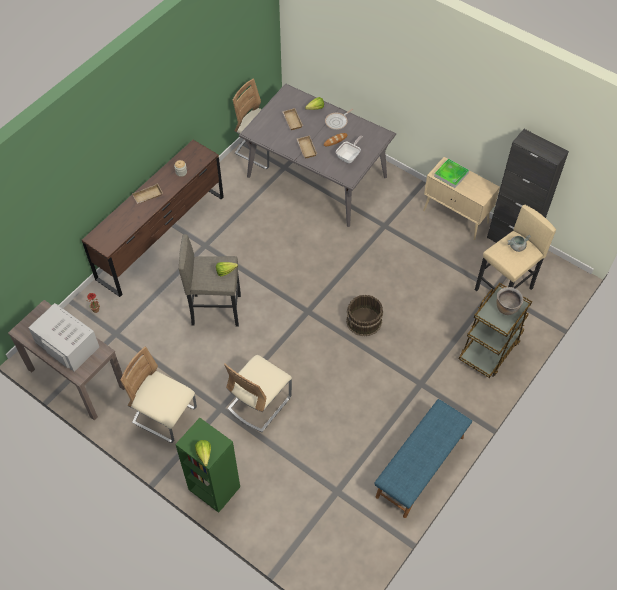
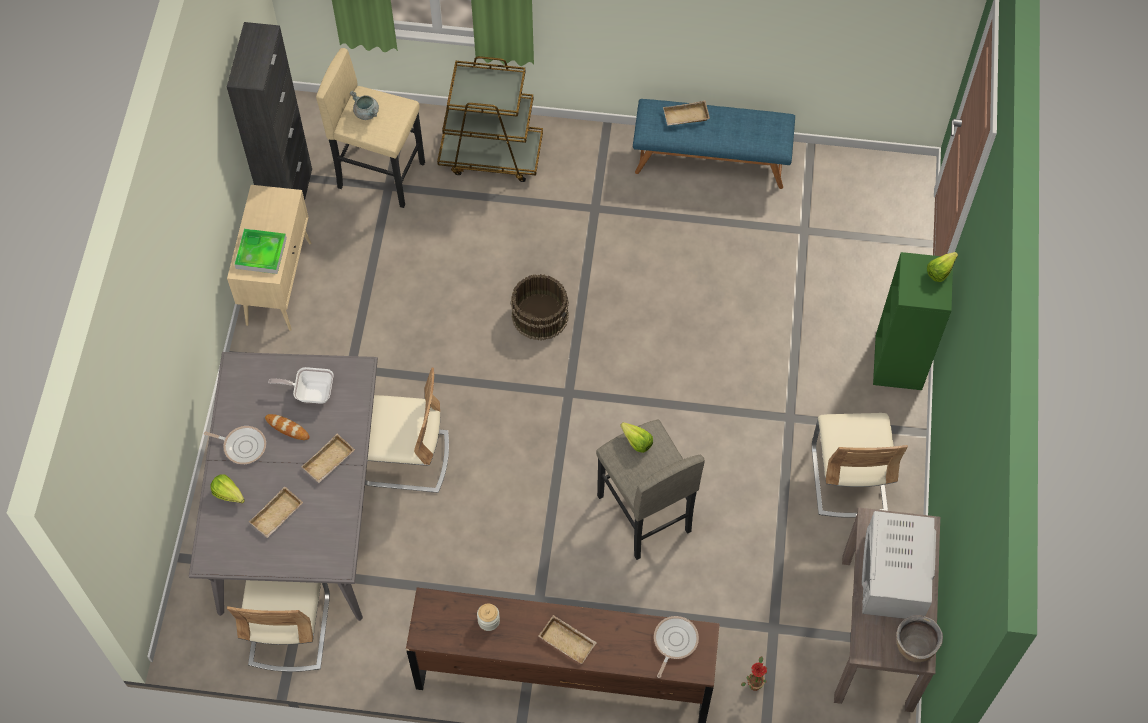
camera: 120 degrees left, 5 degrees up
(113, 235) = (674, 642): none -> frying pan
(259, 403) = (749, 376): beige chair -> beige chair (405, 458)
(440, 435) = (685, 117): none -> beige tray
(506, 308) = (479, 87): brown cooking pot -> brown cooking pot (914, 647)

